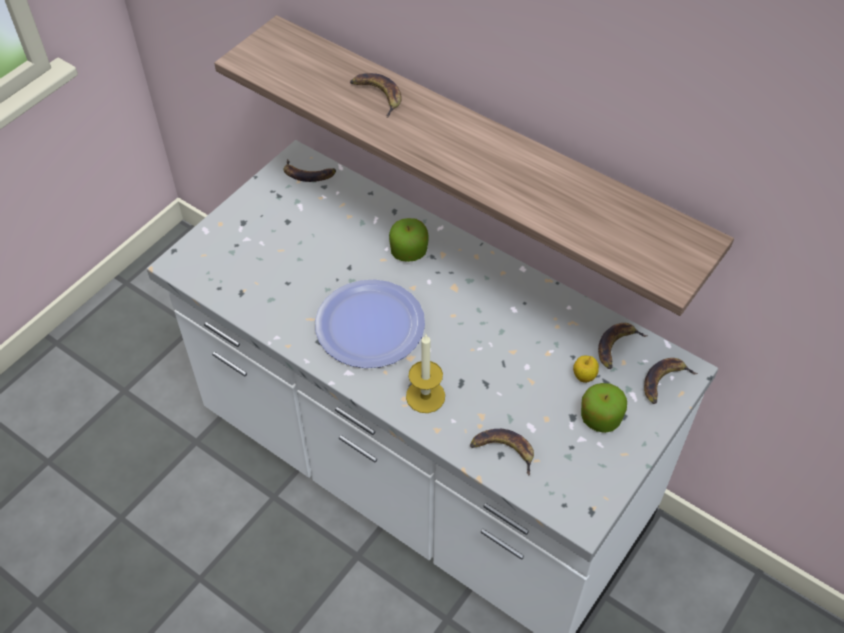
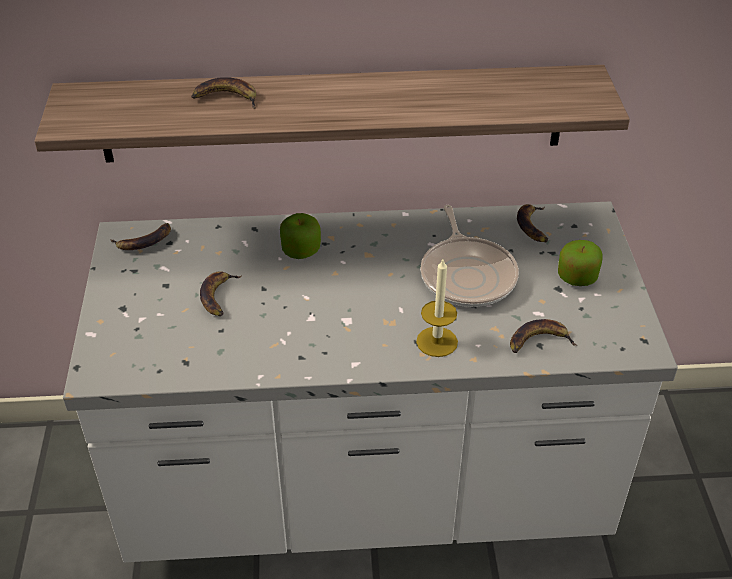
camera: 40 degrees left, 10 degrees down
(370, 325) = (331, 319): plate -> none
(512, 355) = (467, 274): none -> frying pan
(584, 377) = (534, 258): apple -> none
(664, 382) = (590, 229): banana -> banana (219, 296)

